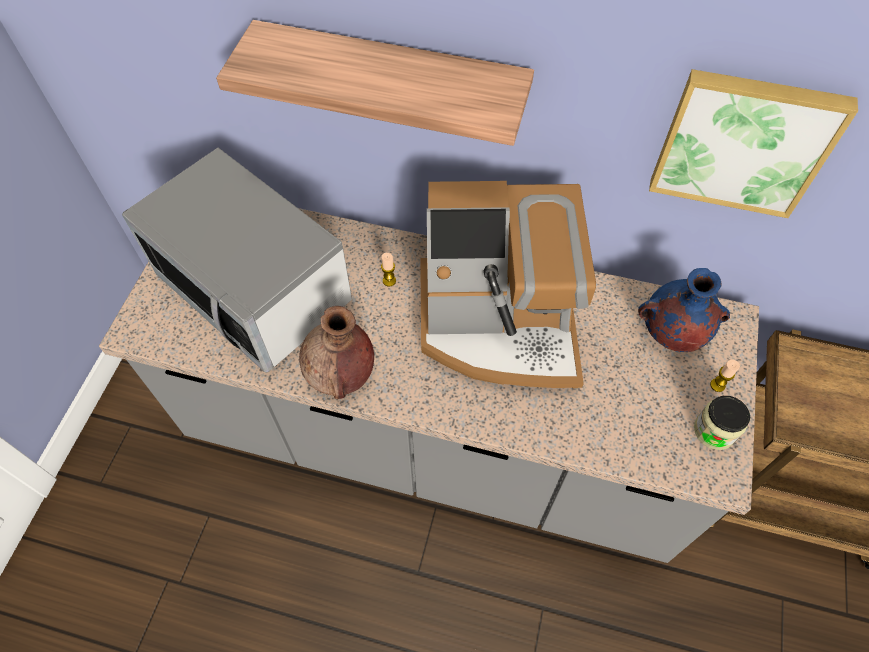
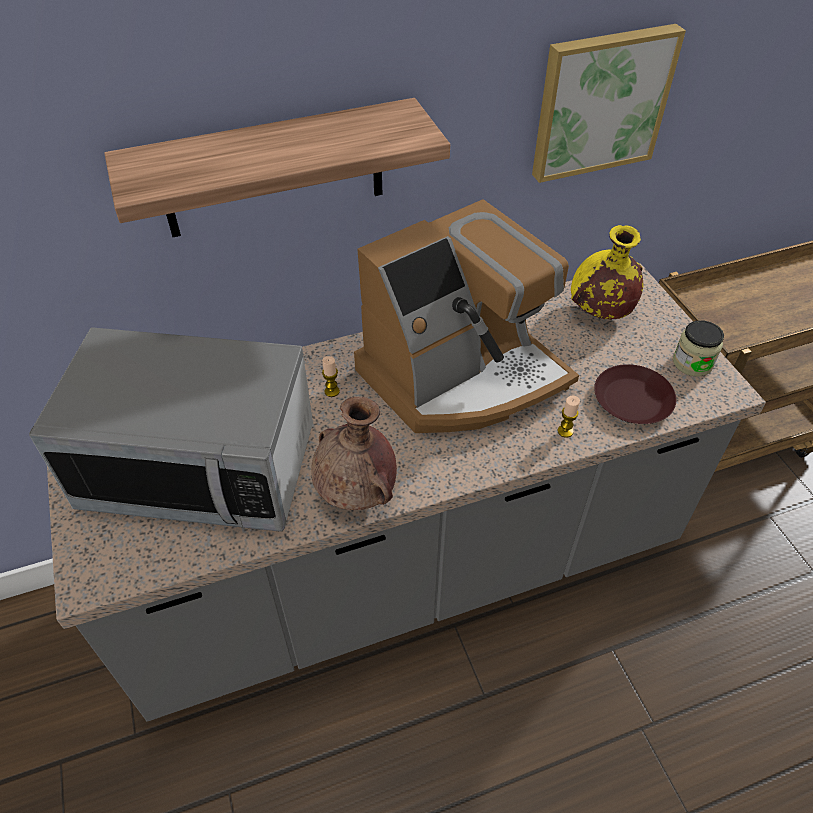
camera: 35 degrees left, 10 degrees down
(625, 432) = (633, 400): none -> brown plate
(671, 333) = (599, 312): blue vase -> yellow vase
(717, 385) = (664, 330): candle -> candle (565, 431)

